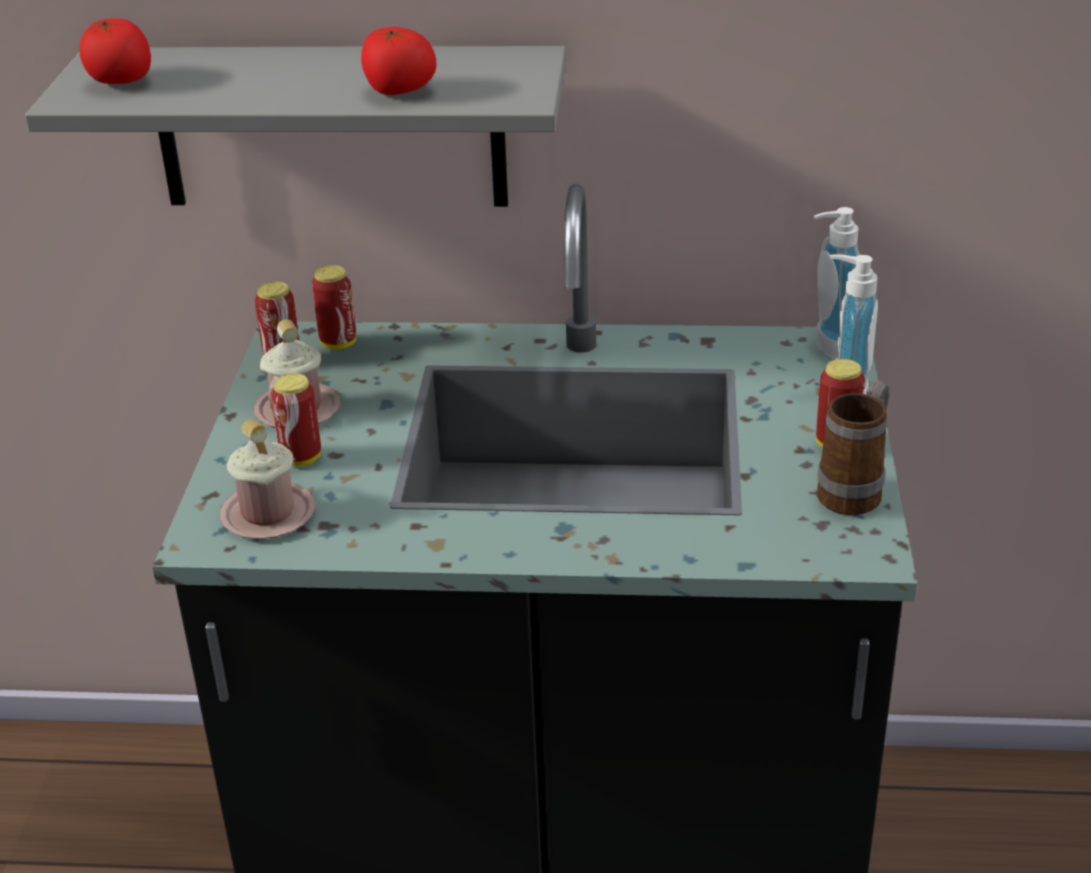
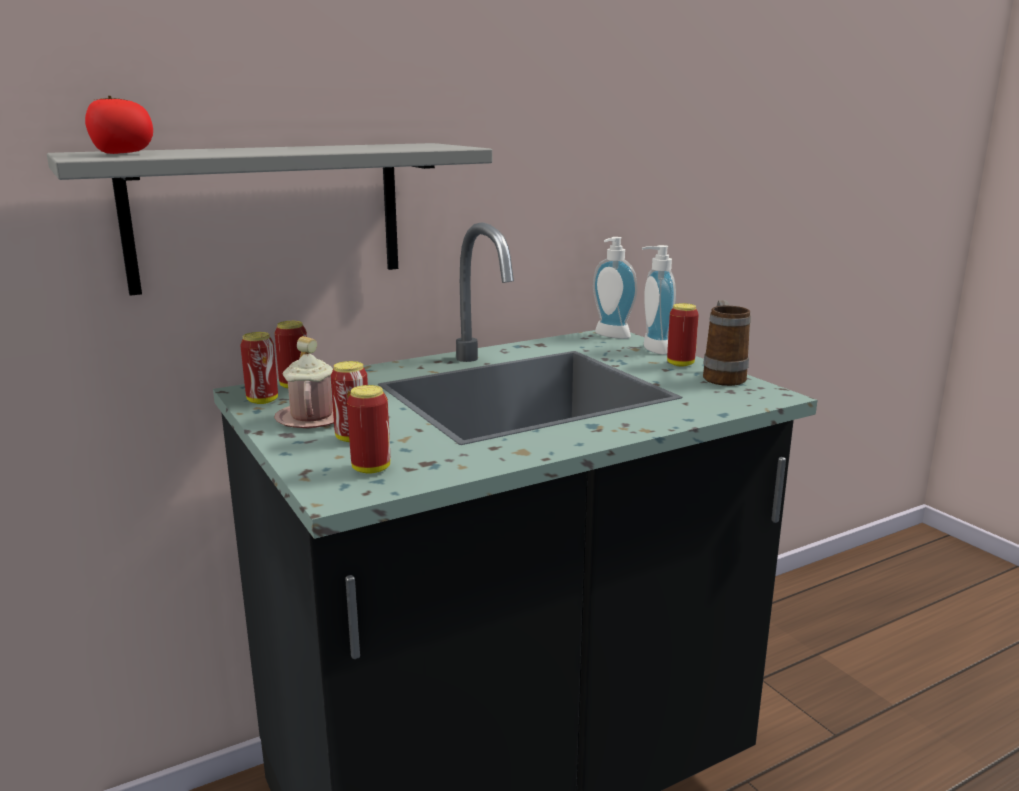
camera: 35 degrees left, 15 degrees down
(268, 514) = (371, 469): pink mug -> can
(398, 91) = (365, 148): tomato -> none

